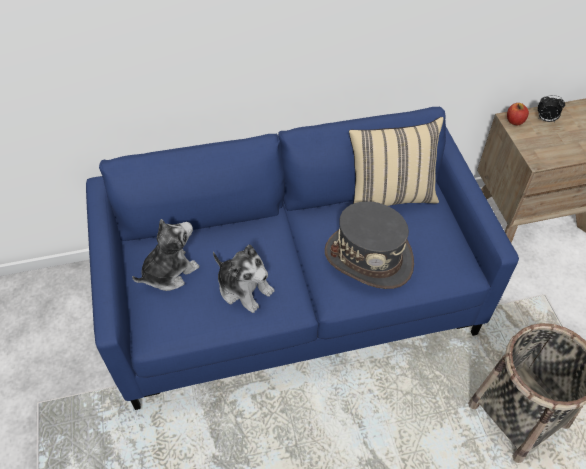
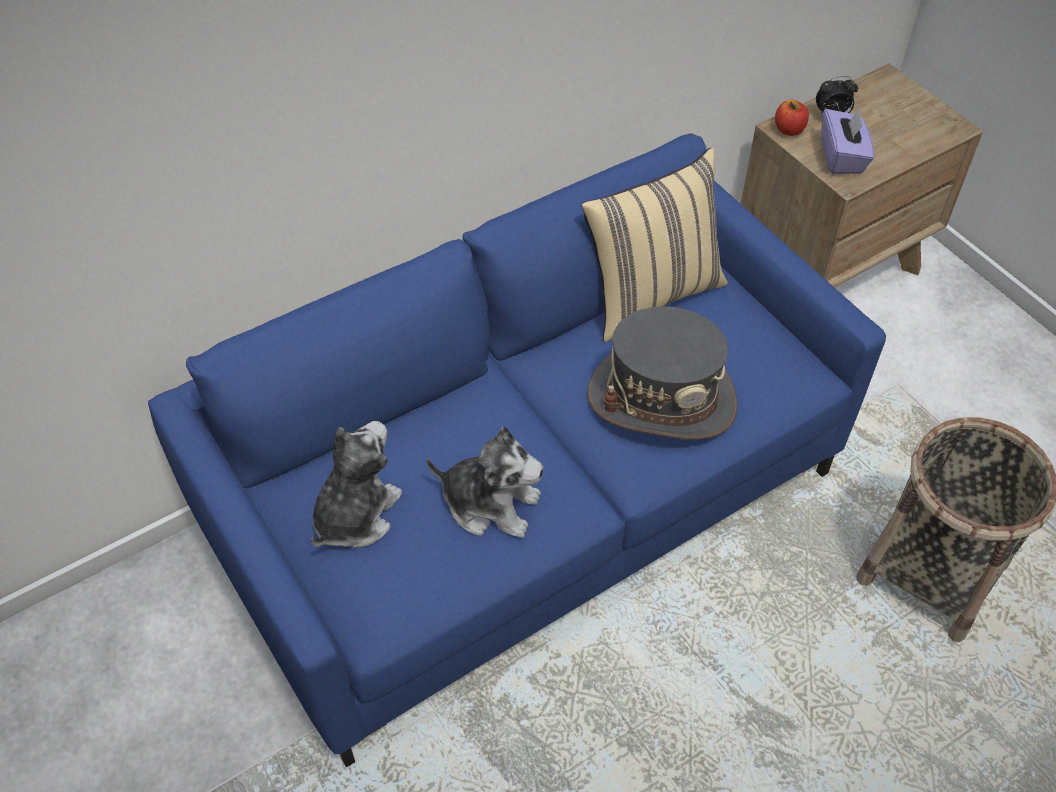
camera: 20 degrees left, 0 degrees up
(541, 145) = (842, 157): none -> purple tissue box

